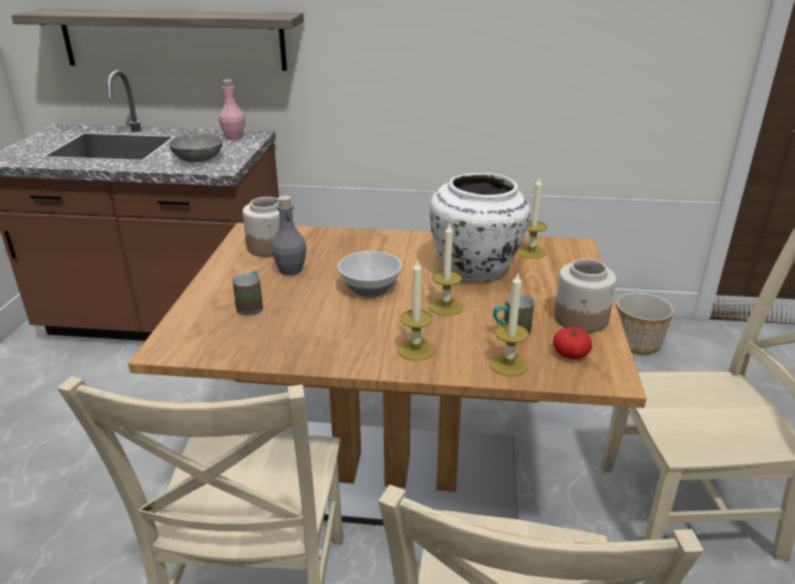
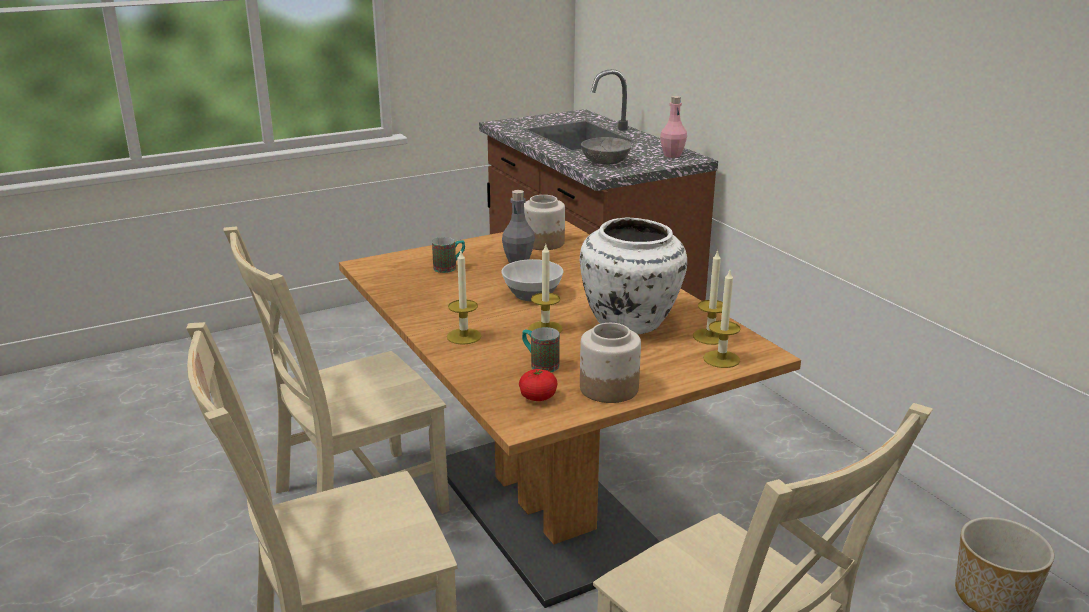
camera: 55 degrees right, 5 degrees down
(173, 39) = (667, 50): shelf -> none
(508, 364) = (487, 375): candle -> candle (721, 359)

